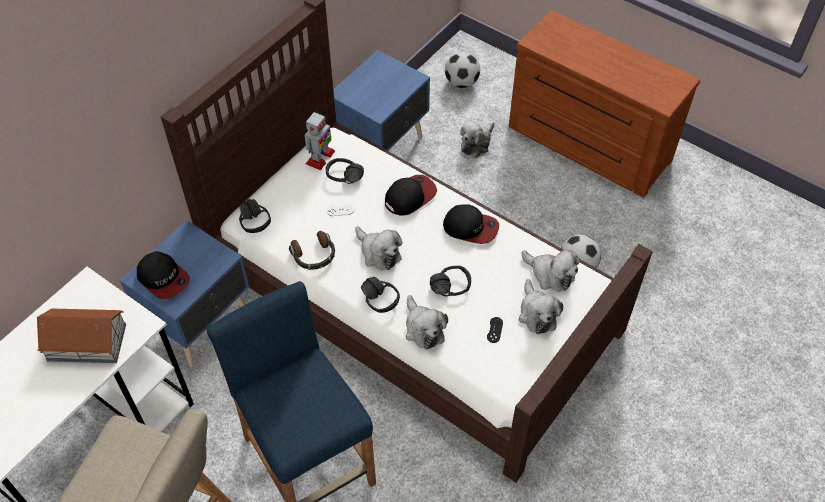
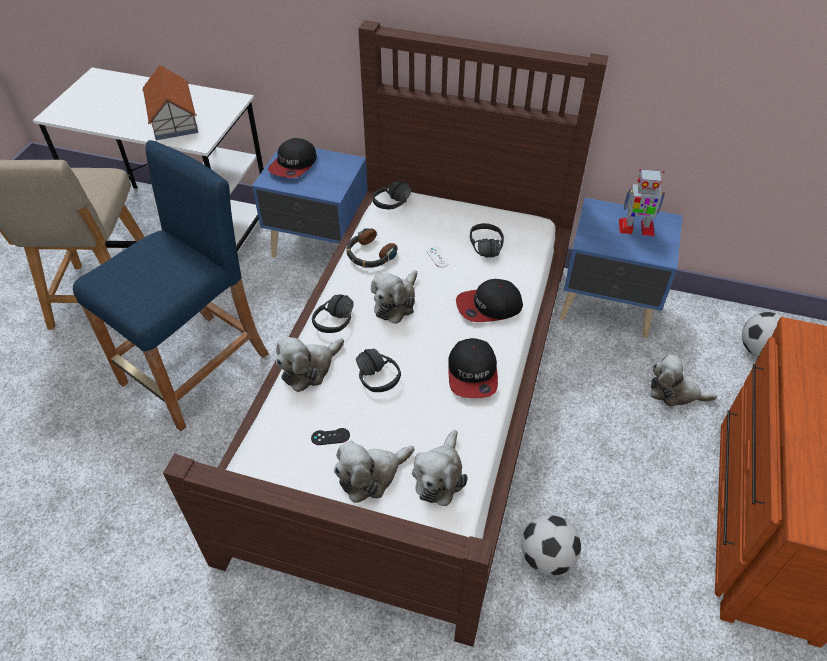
camera: 70 degrees right, 5 degrees down
(320, 157) = (500, 222): toy robot -> toy robot (635, 228)
(410, 196) = (488, 306): cap -> cap turned 135 degrees clockwise

